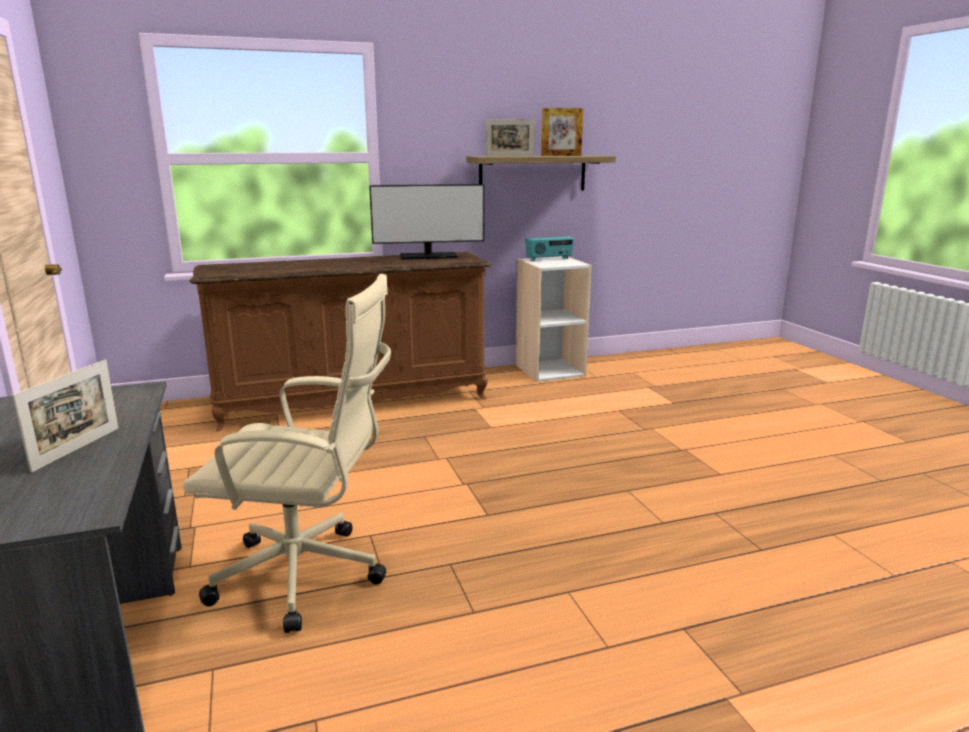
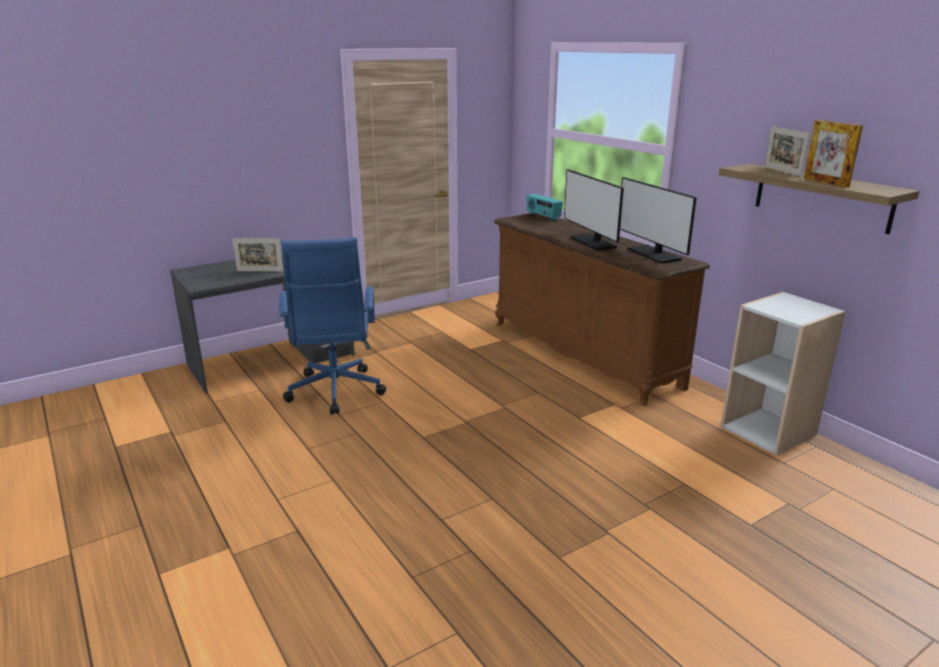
camera: 75 degrees right, 5 degrees up
(307, 576) = (335, 393): beige office chair -> blue office chair
(364, 263) = (593, 242): none -> monitor
(549, 259) = (804, 304): radio -> radio (543, 216)

